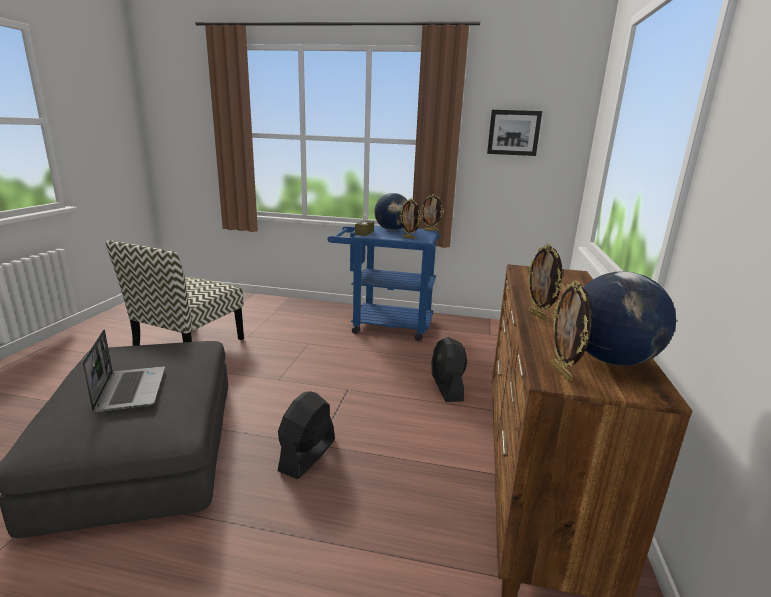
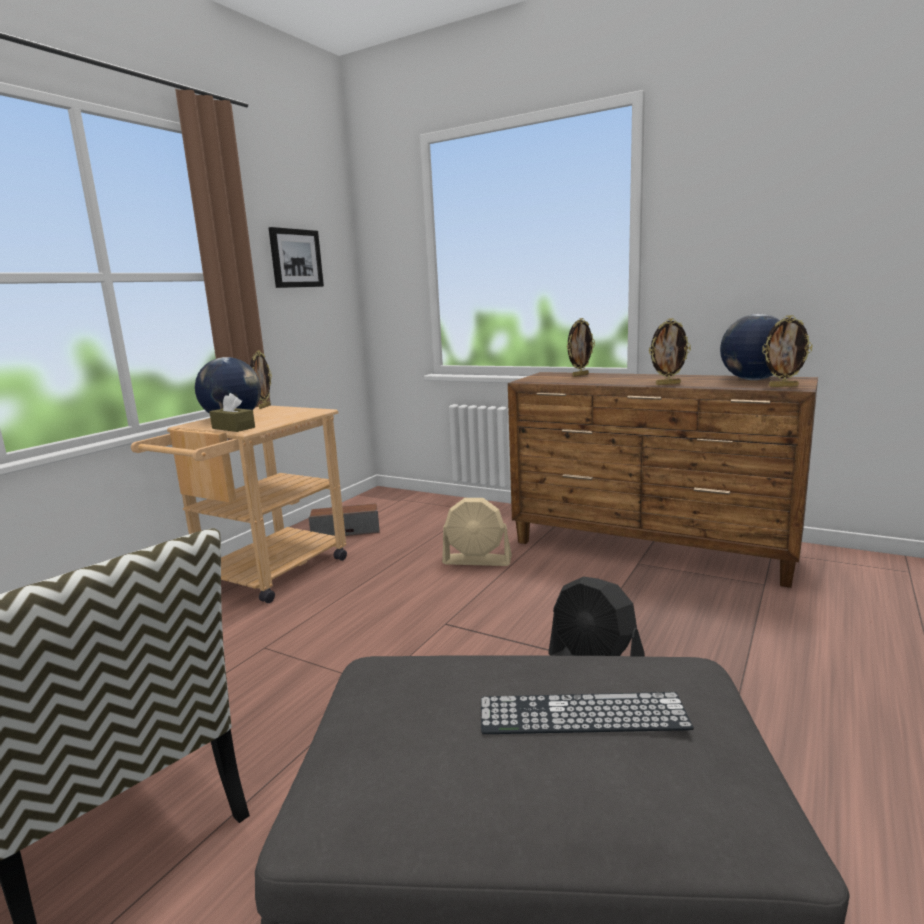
camera: 70 degrees left, 5 degrees down
(130, 389) = (582, 714): laptop -> keyboard
(384, 324) = (264, 576): blue cart -> beige cart
(409, 238) = (296, 414): picture frame -> picture frame (580, 375)
(447, 388) = (477, 560): black fan -> beige fan
(462, 332) = (346, 531): none -> speaker

